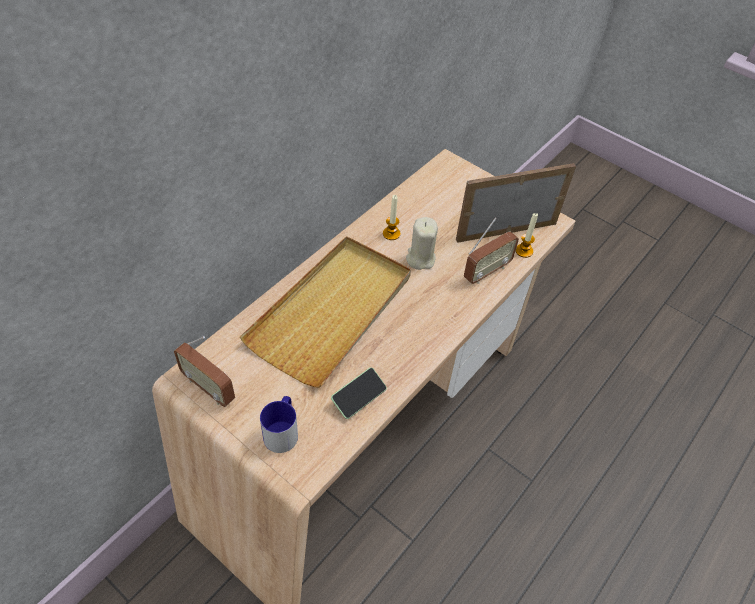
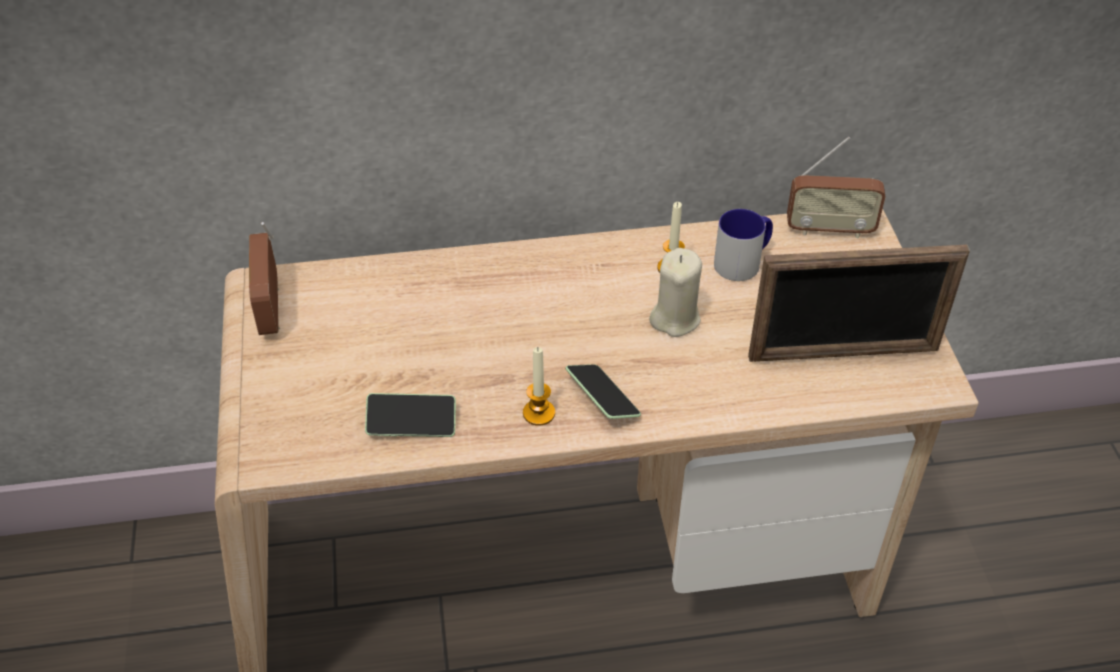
camera: 45 degrees right, 5 degrees down
(282, 431) = (292, 401): mug -> mug (743, 261)
(332, 312) = (491, 314): beige tray -> none
(432, 321) = (602, 399): none -> phone
(486, 272) = (749, 387): radio -> radio (829, 229)
(506, 231) = (843, 354): picture frame -> picture frame turned 150 degrees clockwise
(524, 251) = (839, 394): candle -> candle (539, 413)

